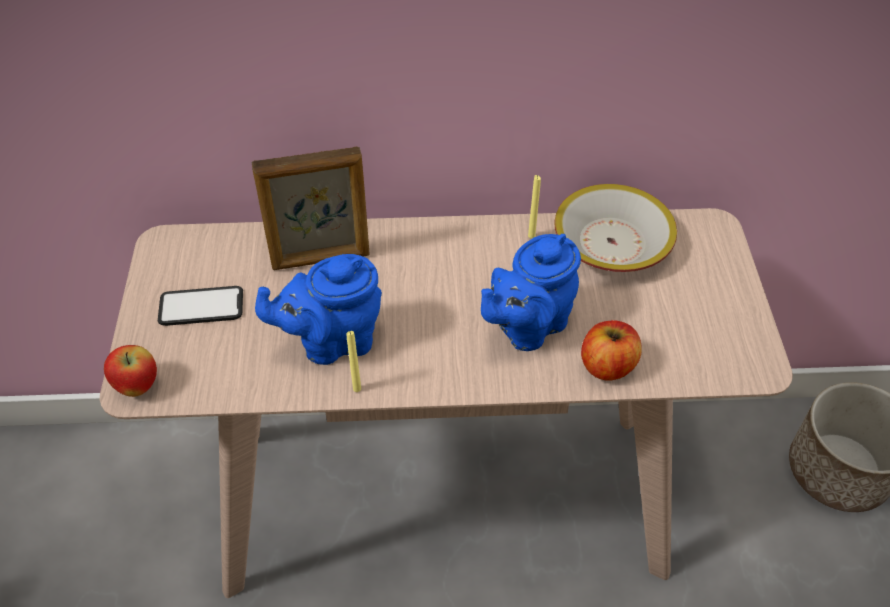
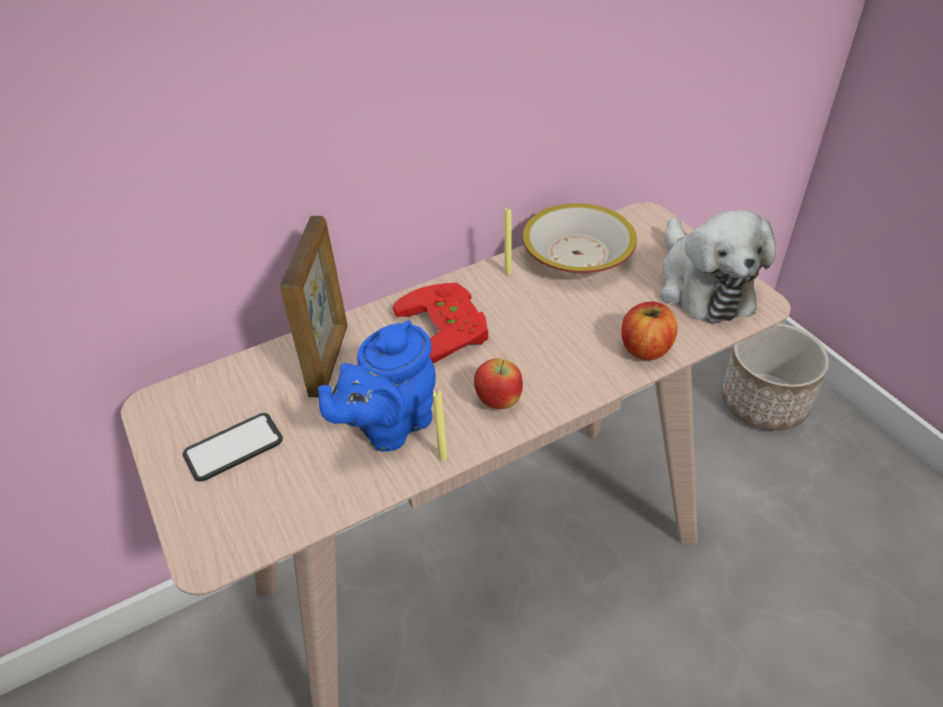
camera: 25 degrees left, 5 degrees down
(137, 386) = (211, 551): apple -> apple (498, 401)
(321, 259) = (329, 359): picture frame -> picture frame turned 45 degrees counterclockwise
(441, 269) = (449, 326): none -> red game controller
(527, 327) = (557, 344): blue teapot -> none
(714, 324) = (703, 285): none -> plush toy

